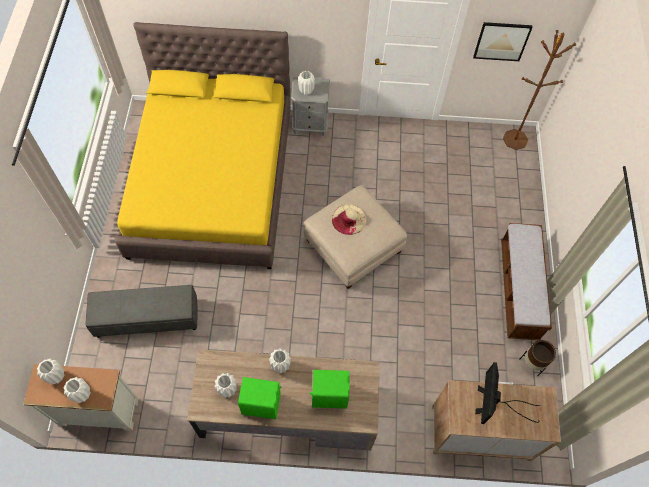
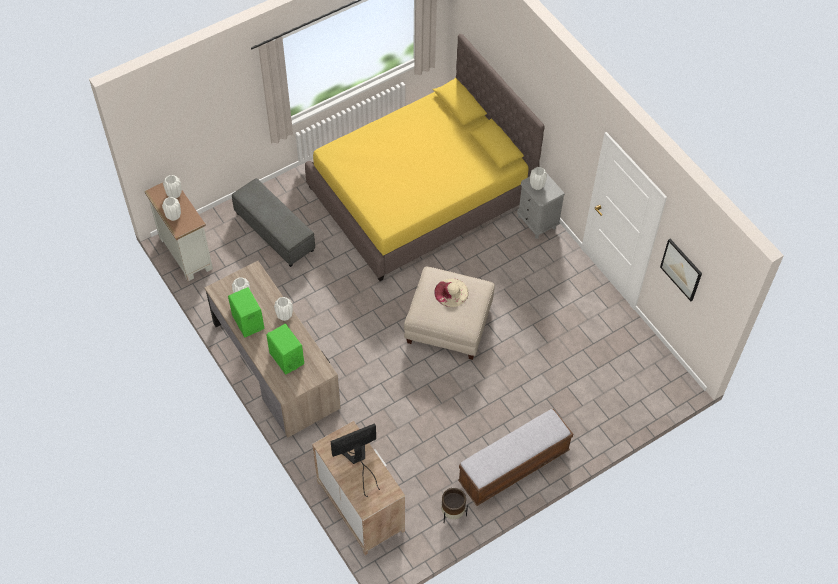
camera: 55 degrees right, 5 degrees down
(515, 139) = (672, 382): brown clothes rack -> none

